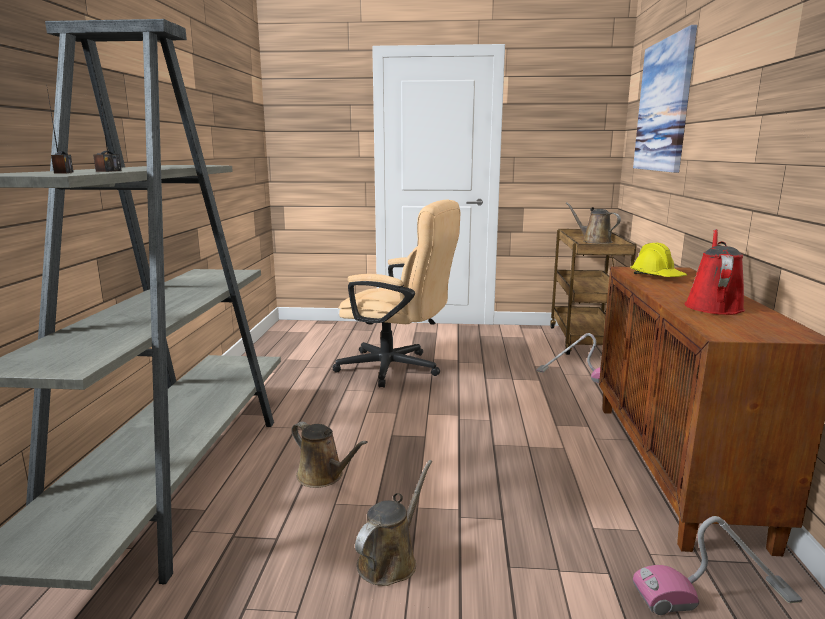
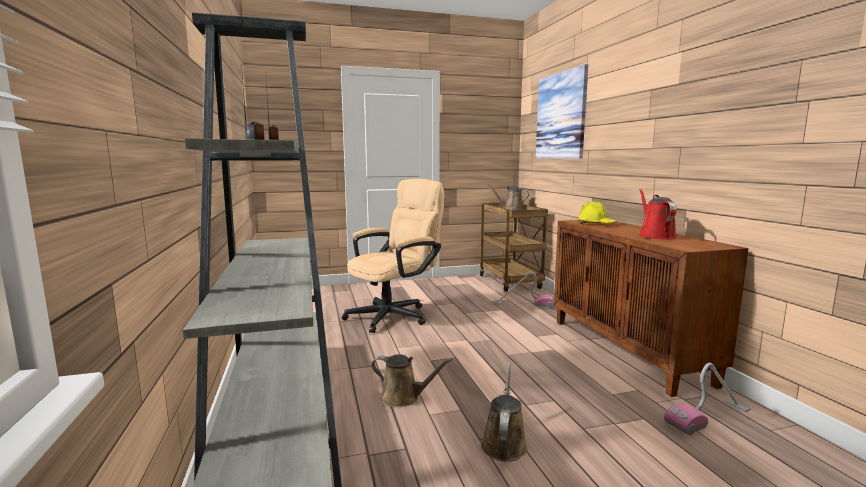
camera: 20 degrees left, 5 degrees down
(397, 369) = (395, 315): beige office chair -> beige office chair turned 45 degrees counterclockwise

